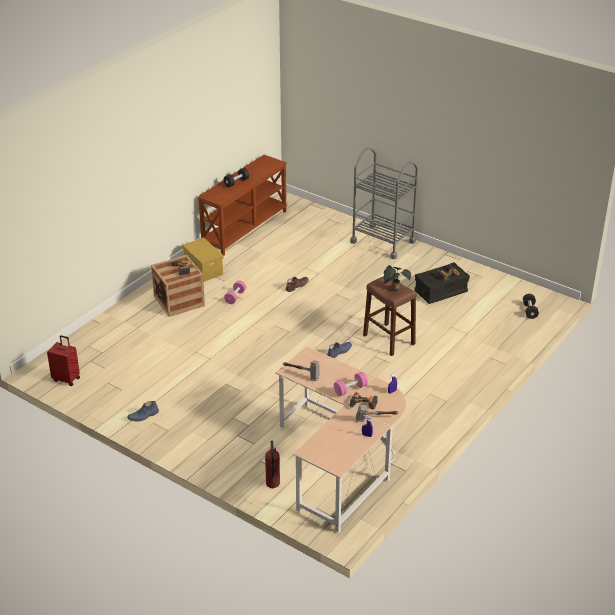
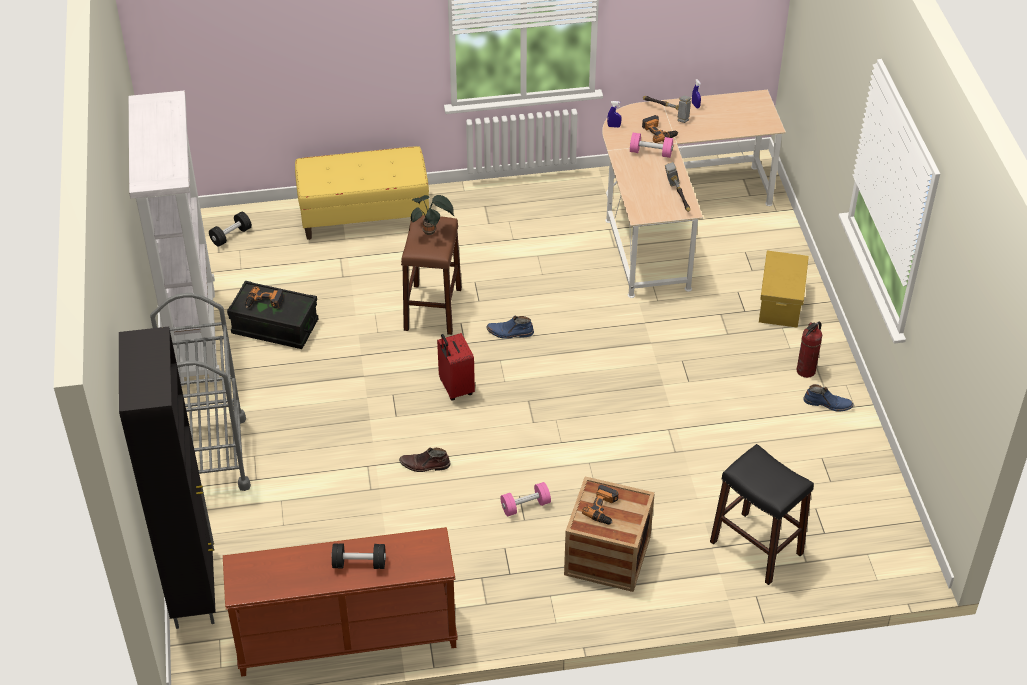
camera: 135 degrees left, 10 degrees up
(66, 379) = (880, 524): red suitcase -> red suitcase (455, 388)
(117, 338) = (756, 547): none -> black stool
(203, 269) = (507, 594): yellow storage box -> yellow storage box (780, 304)
(272, 483) = (765, 242): fire extinguisher -> fire extinguisher (806, 371)
(319, 211) = (194, 588): none -> black cabinet
(465, 269) = (193, 336): none -> white bookcase
(492, 357) = (364, 215): none -> yellow bench

